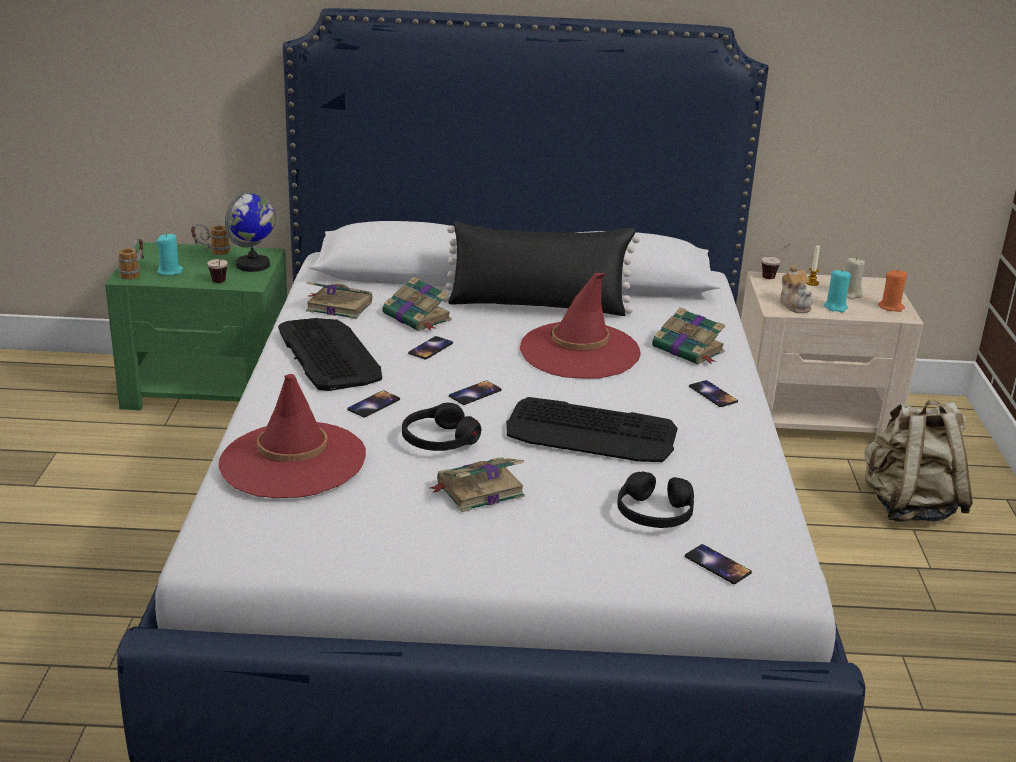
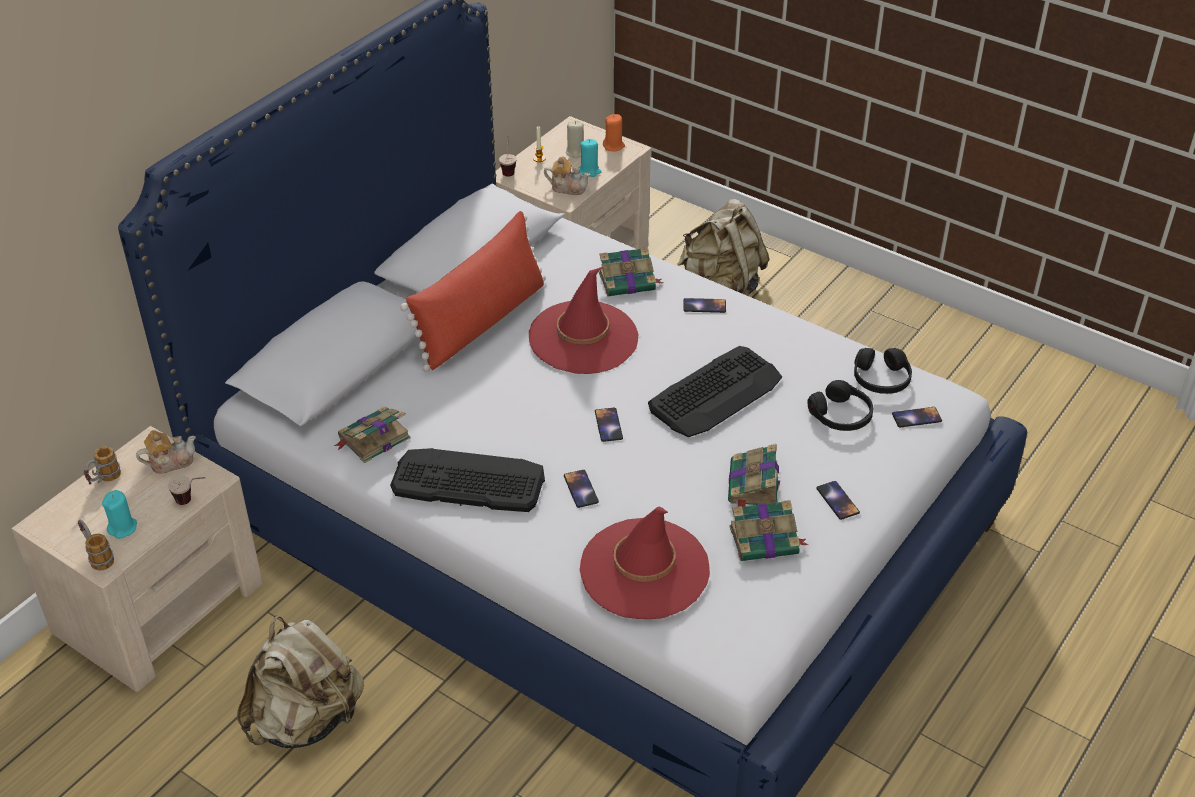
camera: 55 degrees left, 15 degrees up
(142, 485) = (306, 720): none -> beige backpack
(208, 387) = (160, 606): green nightstand -> beige nightstand
(253, 265) = (170, 462): globe -> teapot
(418, 317) = (441, 399): book -> book (765, 540)
(431, 348) = (509, 416): phone -> phone (837, 500)
(438, 440) = (670, 476): black headphones -> black headphones (881, 379)
(538, 306) = (481, 322): black pillow -> red pillow

